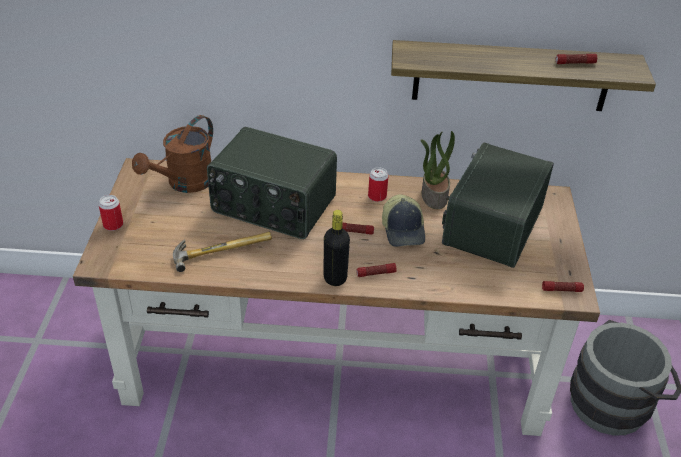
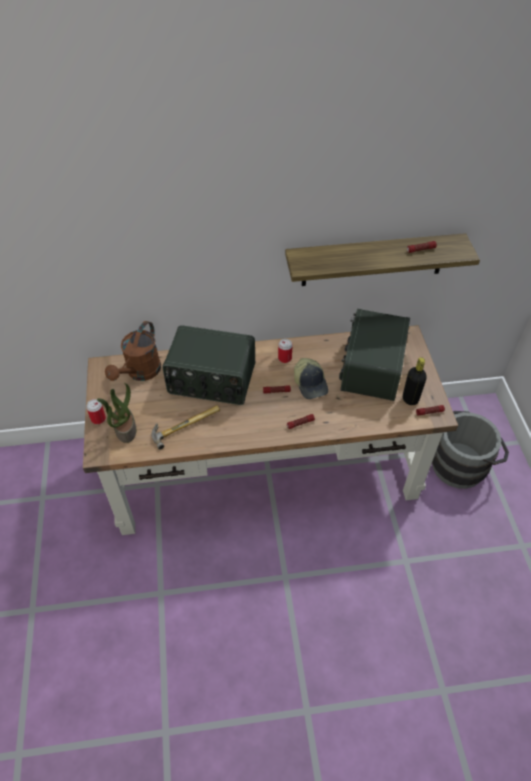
camera: 10 degrees left, 10 degrees up
(335, 278) = (272, 432): black bottle -> black bottle (410, 399)
(433, 196) = (325, 350): potted plant -> potted plant (125, 429)

